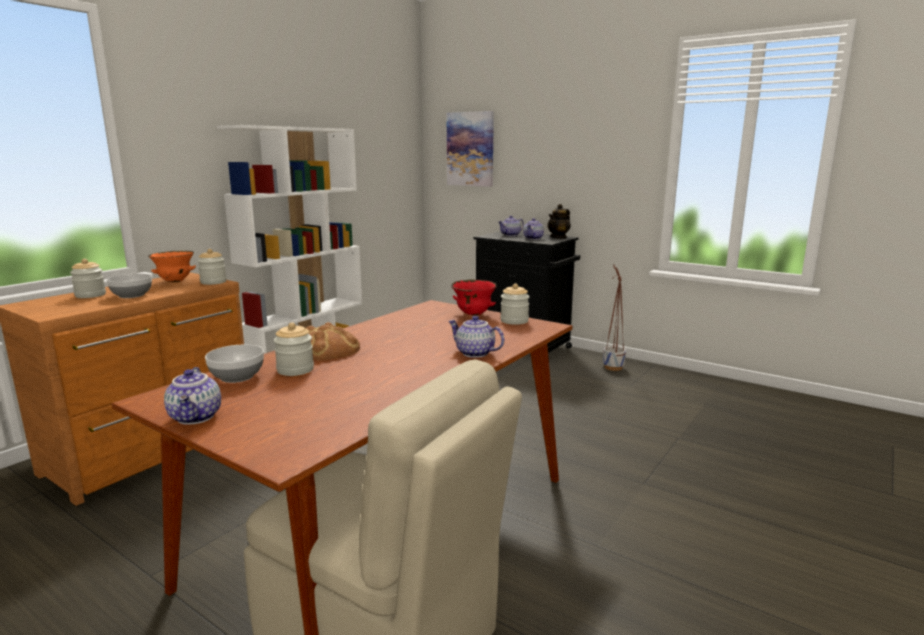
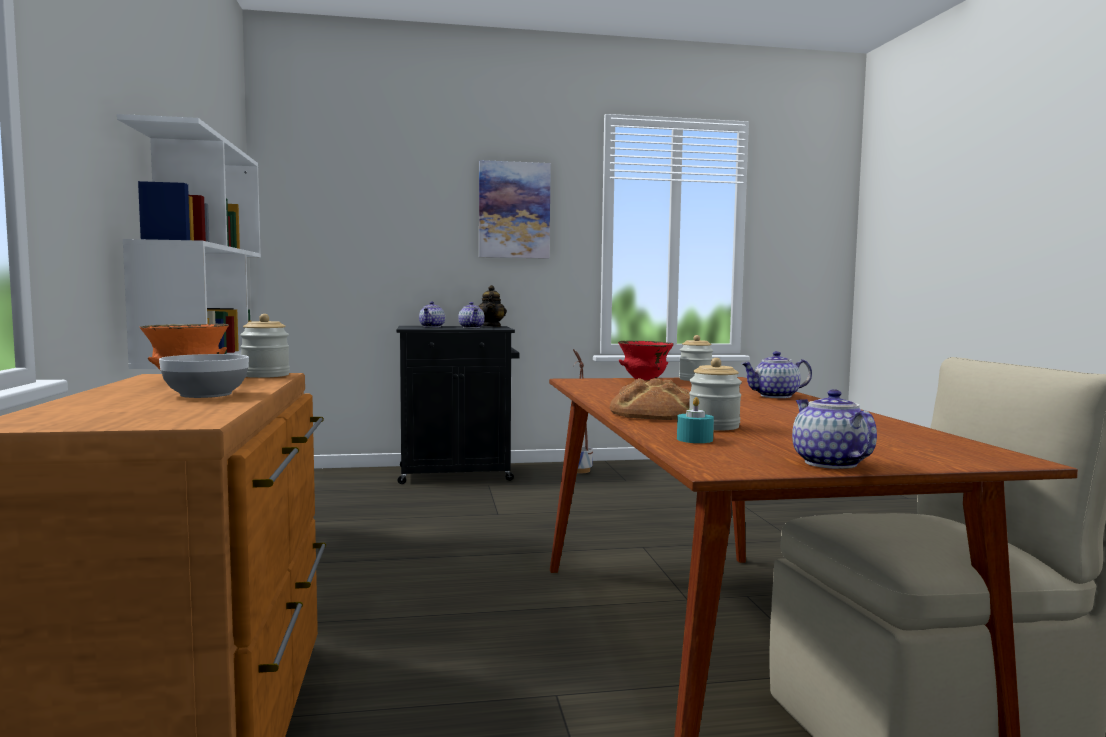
camera: 45 degrees left, 10 degrees down
(90, 295) = (111, 402): jar -> none
(197, 417) = (828, 463): teapot -> teapot turned 135 degrees counterclockwise
(238, 376) = (694, 439): bowl -> turquoise candle
(470, 149) = (339, 218): picture -> picture (514, 210)

